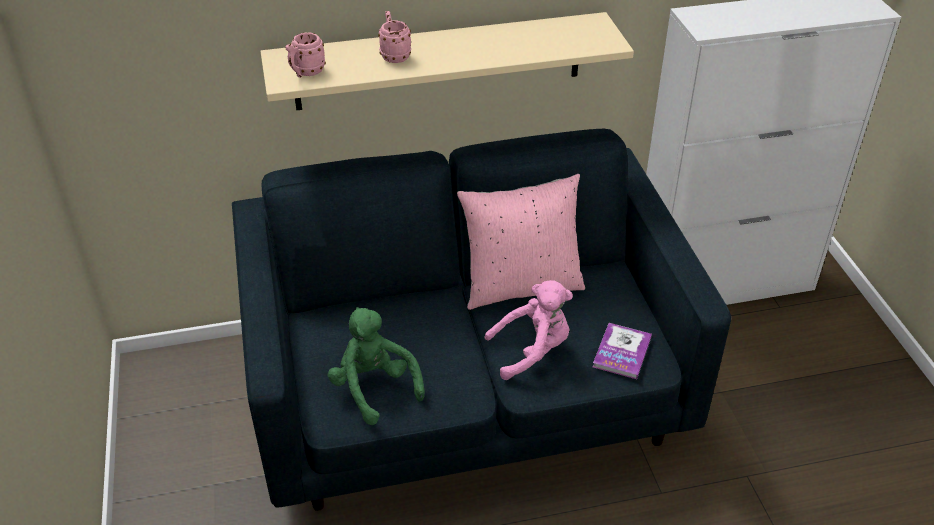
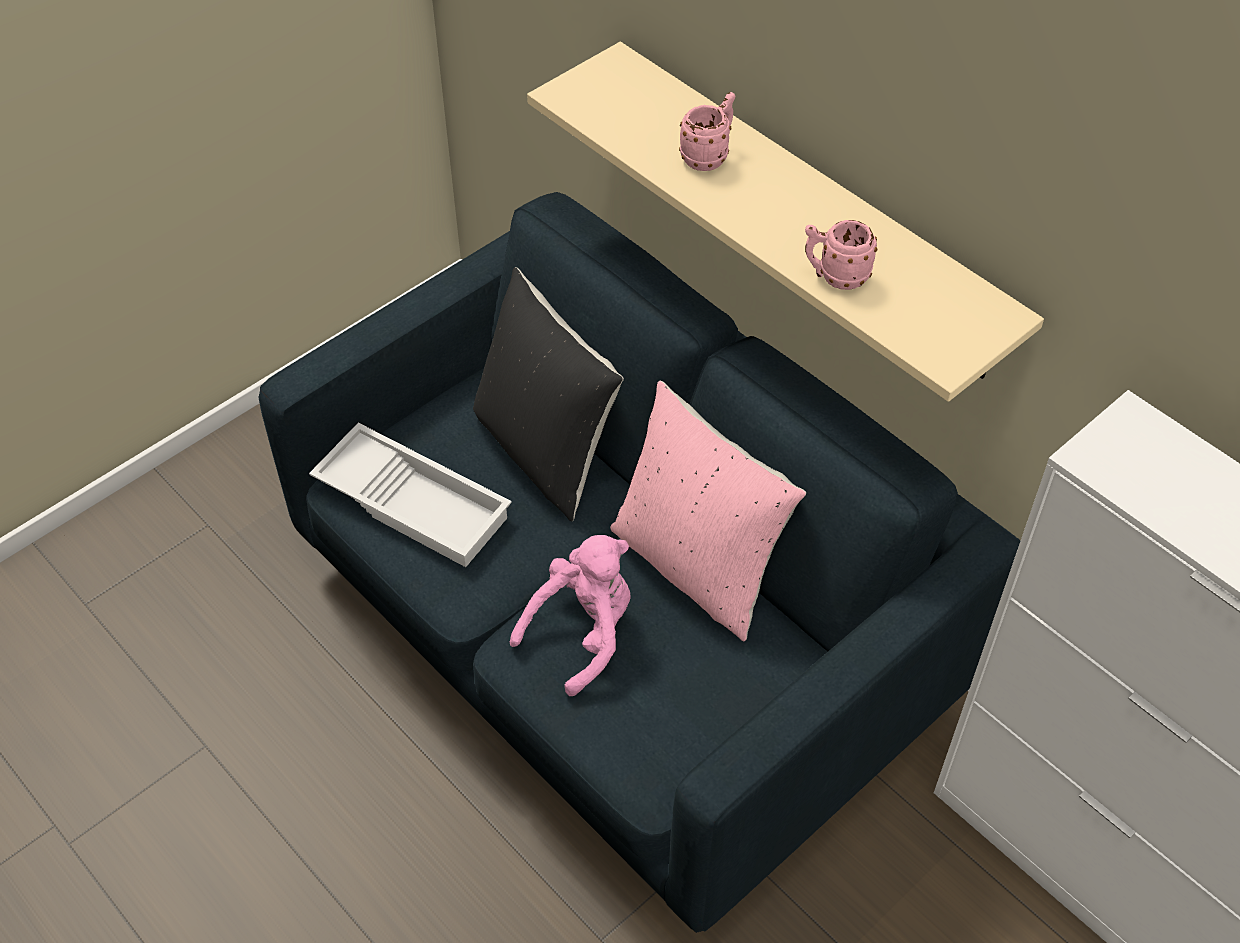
camera: 60 degrees right, 10 degrees up
(306, 73) = (599, 101): pink mug -> pink mug (835, 276)
(374, 388) = (415, 502): green plush toy -> white tray
(385, 313) = (546, 451): none -> black pillow
(532, 351) = (583, 632): pink plush toy -> pink plush toy turned 90 degrees counterclockwise
(622, 352) = (647, 737): book -> none

